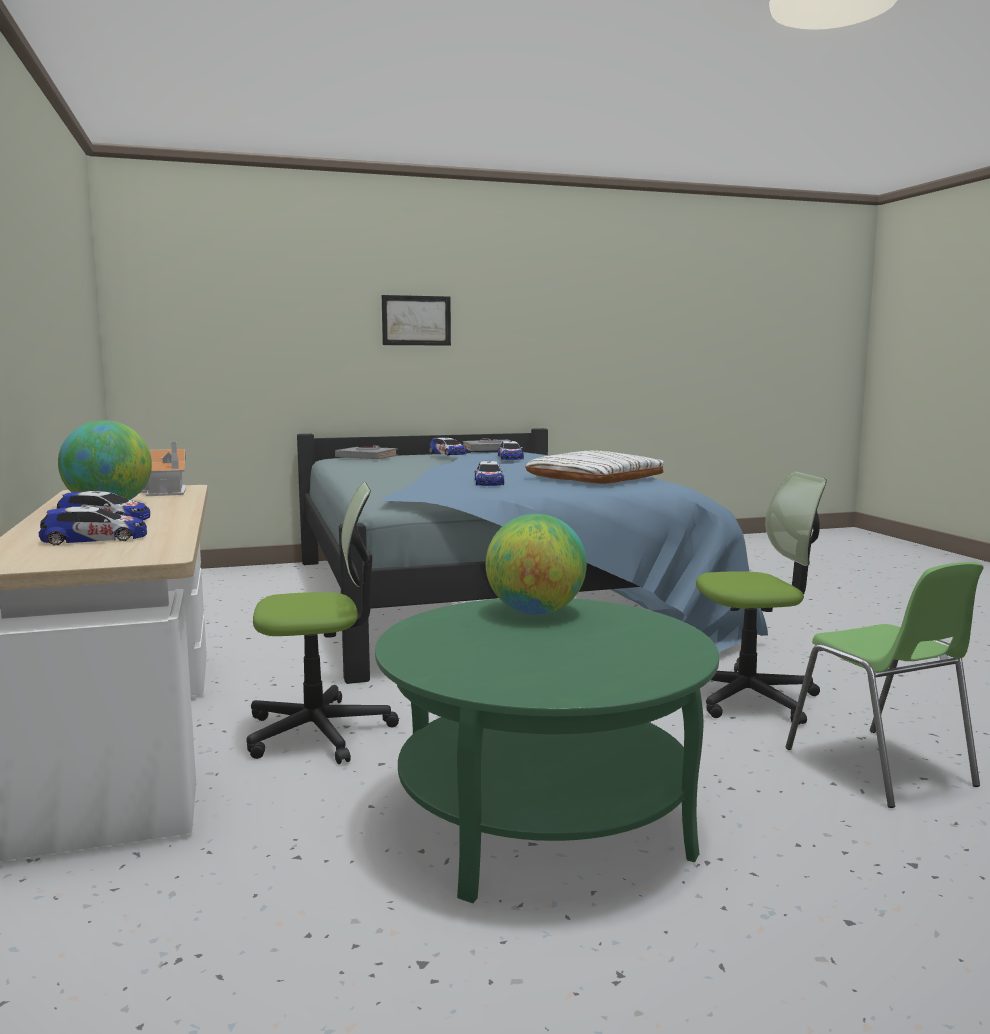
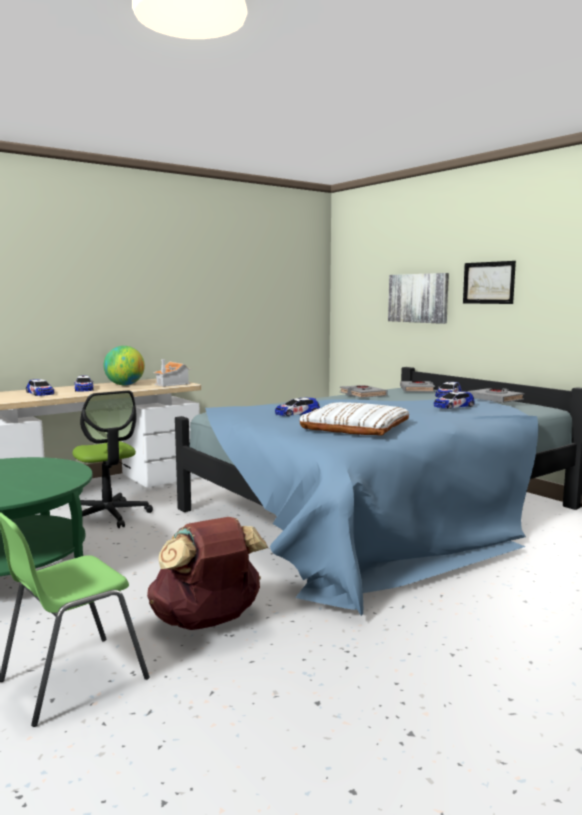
camera: 70 degrees right, 0 degrees up
(306, 338) = (418, 298): none -> picture
(369, 467) = (362, 395): none -> grey book
(535, 612) = (55, 473): globe -> none
(749, 697) = (207, 622): office chair -> brown backpack

